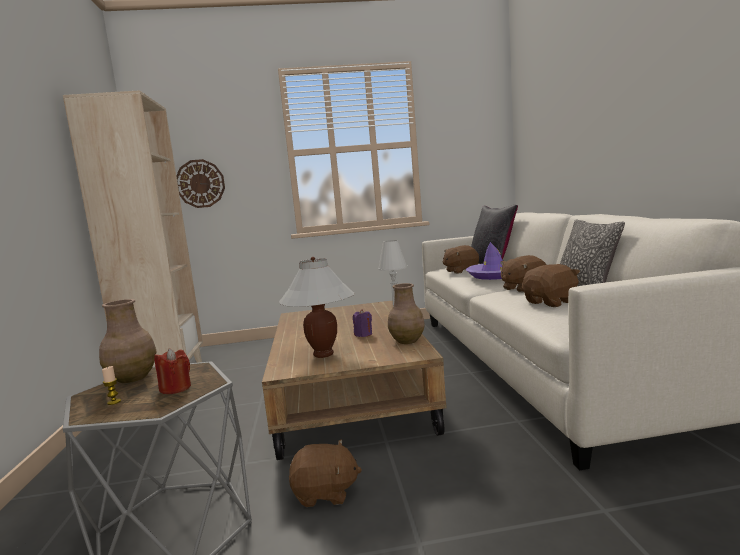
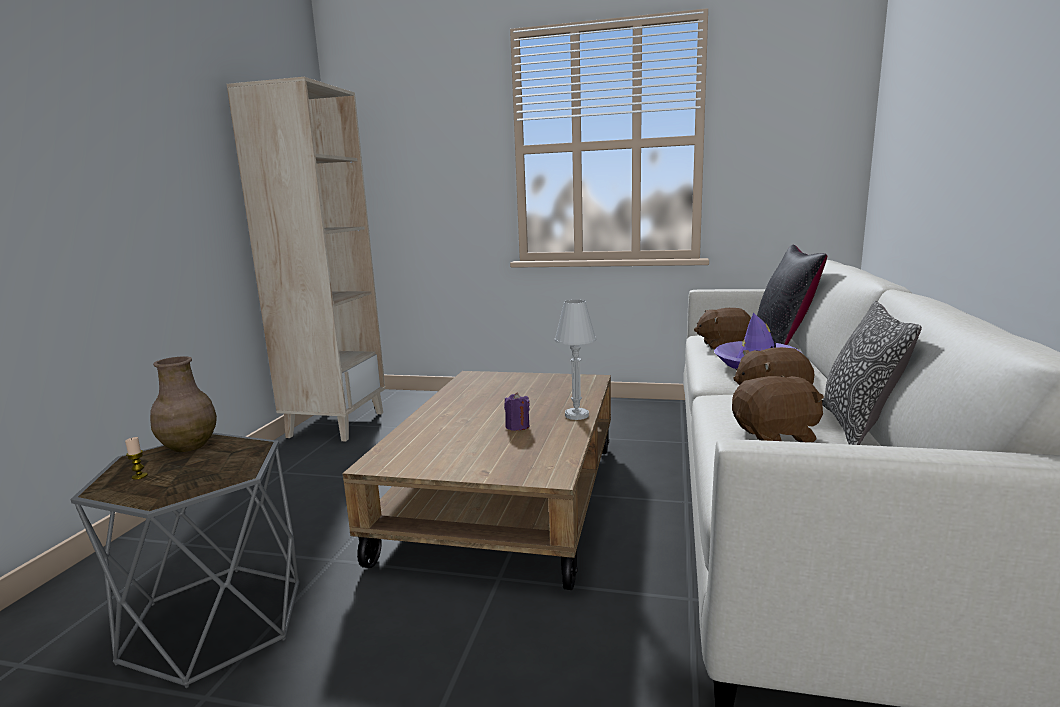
camera: 20 degrees right, 5 degrees up
(176, 388) = (204, 473): red candle -> none
(200, 183) = (406, 187): wall clock -> none
(323, 354) = (442, 448): white table lamp -> none
(325, 493) = (381, 628): brown plush toy -> none
(407, 341) = (558, 450): brown vase -> none

